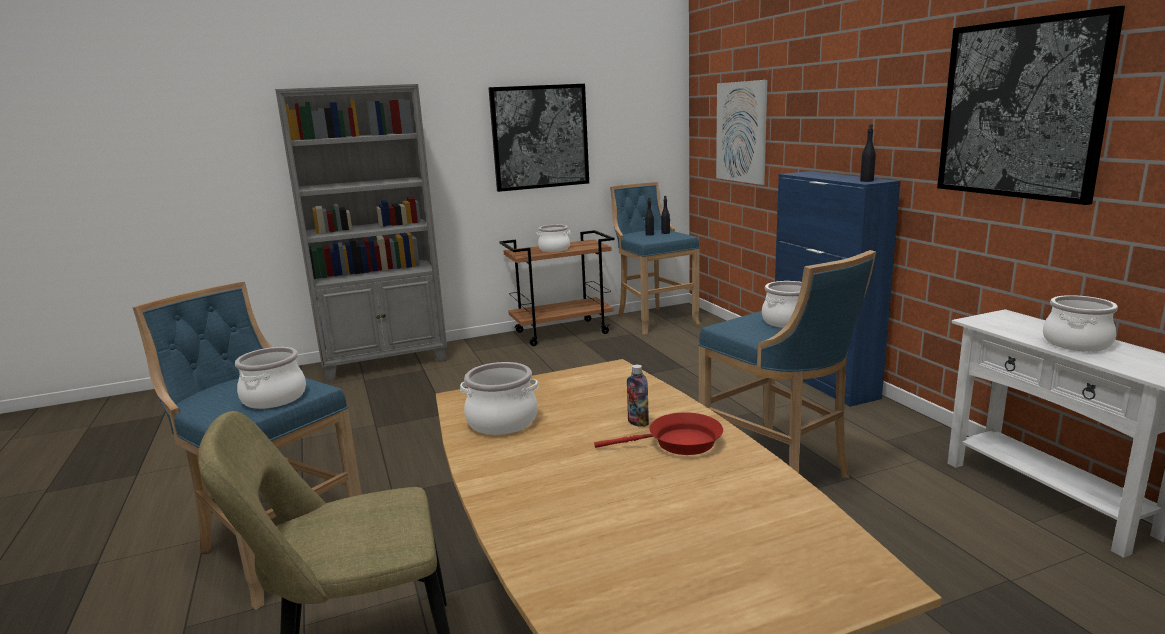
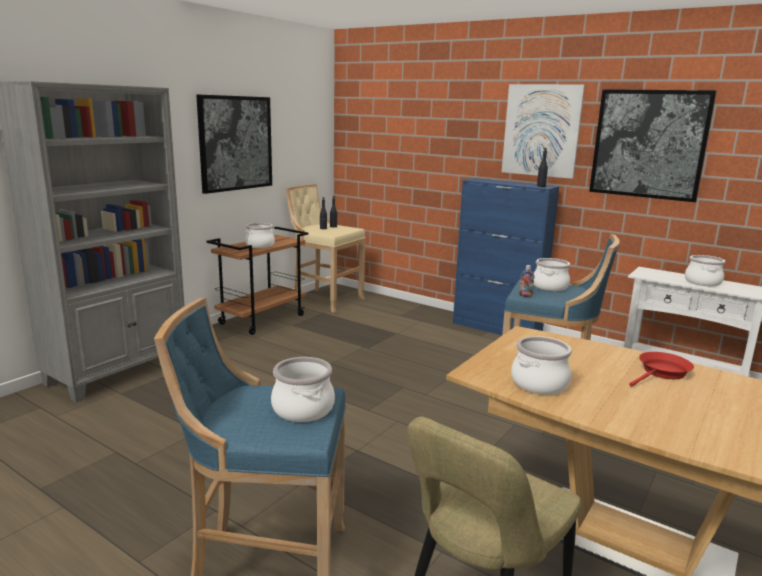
camera: 35 degrees left, 0 degrees up
(638, 423) = (616, 365): bottle -> bottle (525, 295)
(653, 319) = (324, 299): blue stool -> beige stool
(741, 132) = (398, 146): picture -> picture (541, 130)

